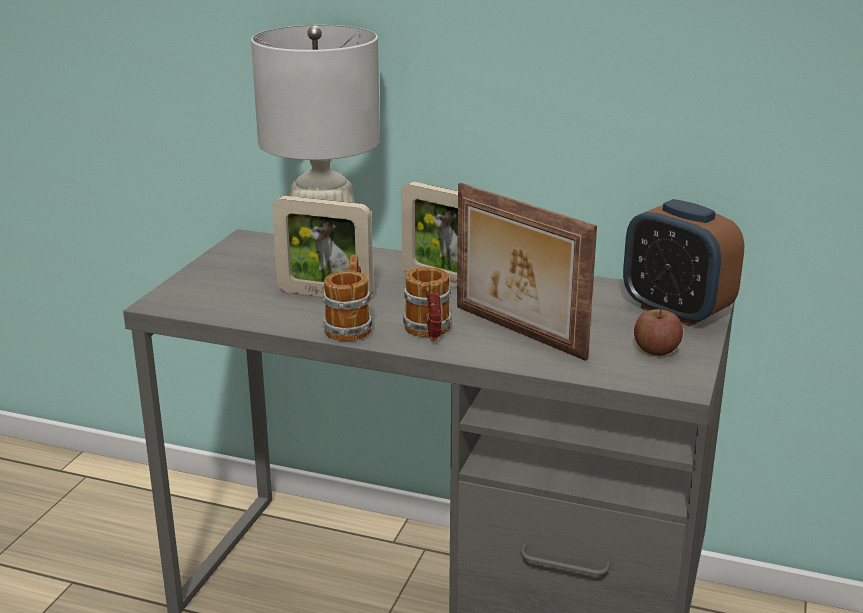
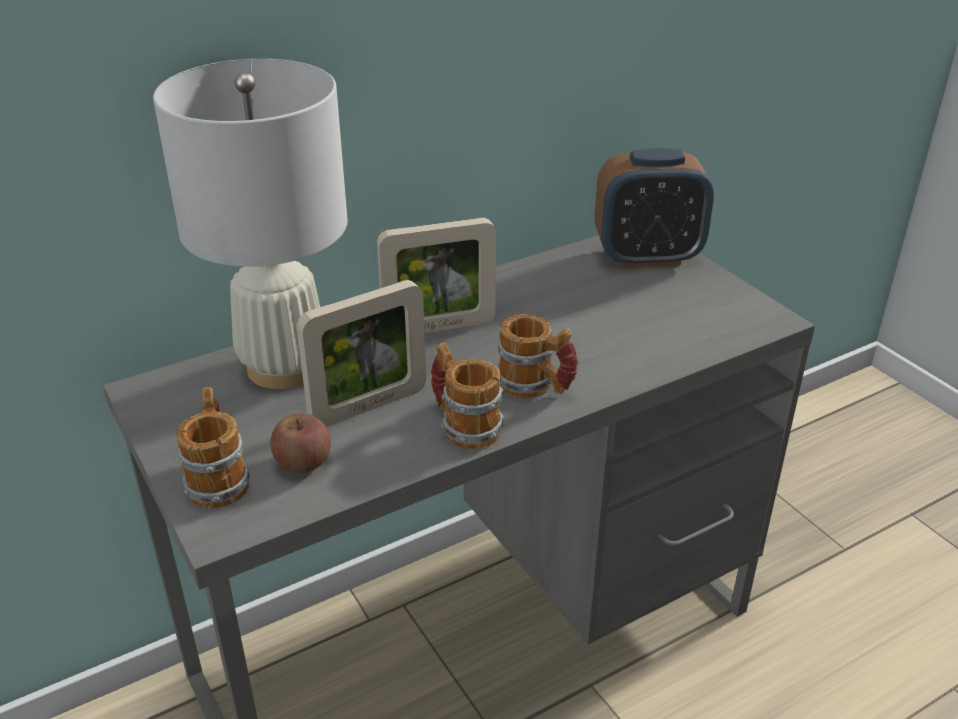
camera: 50 degrees left, 10 degrees up
(200, 285) = (218, 478): none -> mug
(517, 333) = (595, 343): picture frame -> none
(656, 350) = (703, 299): apple -> apple (303, 462)

